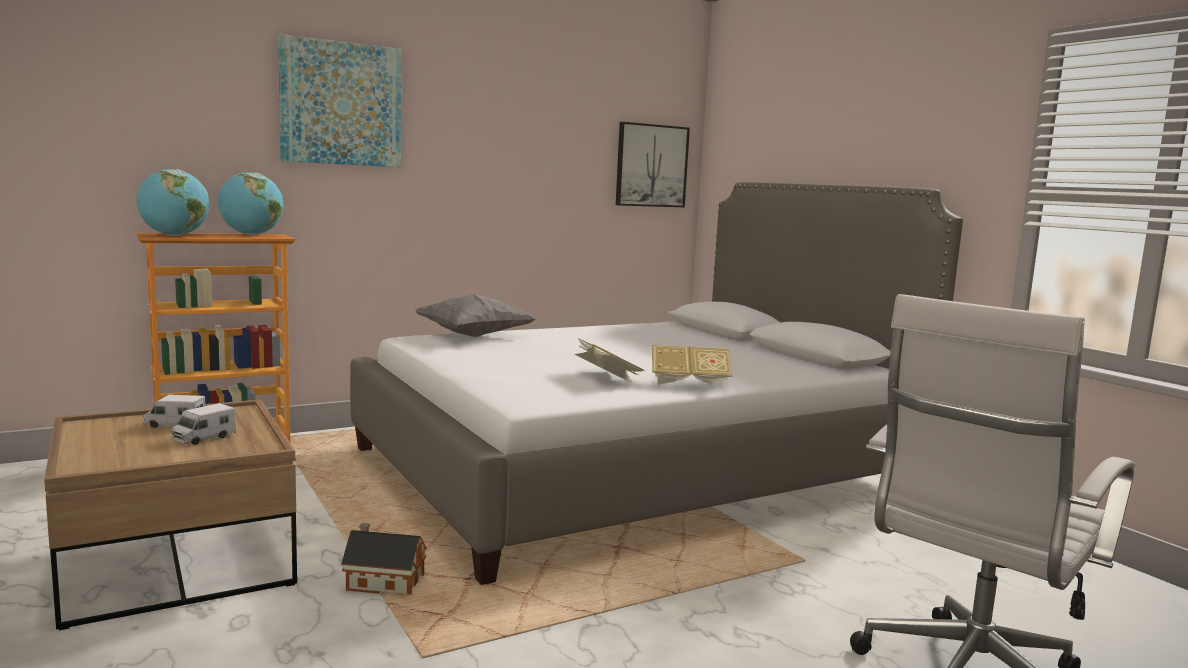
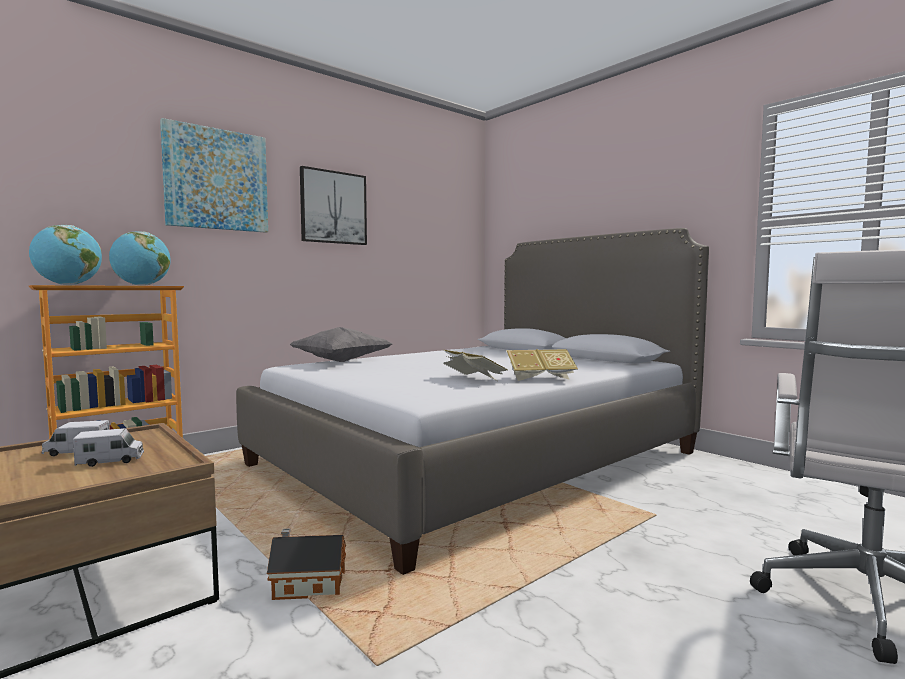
camera: 10 degrees left, 5 degrees down
(203, 438) = (110, 461): toy truck -> toy truck turned 135 degrees counterclockwise
(651, 165) = (452, 235): picture -> picture (333, 207)

